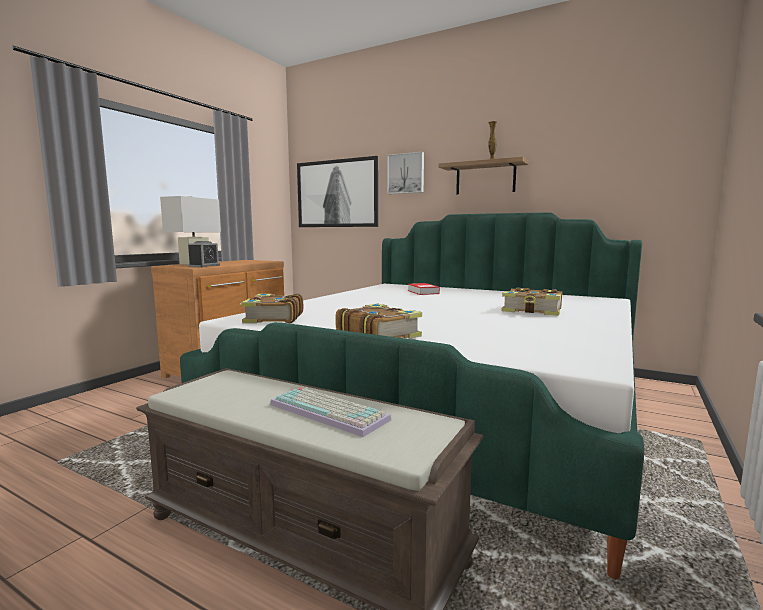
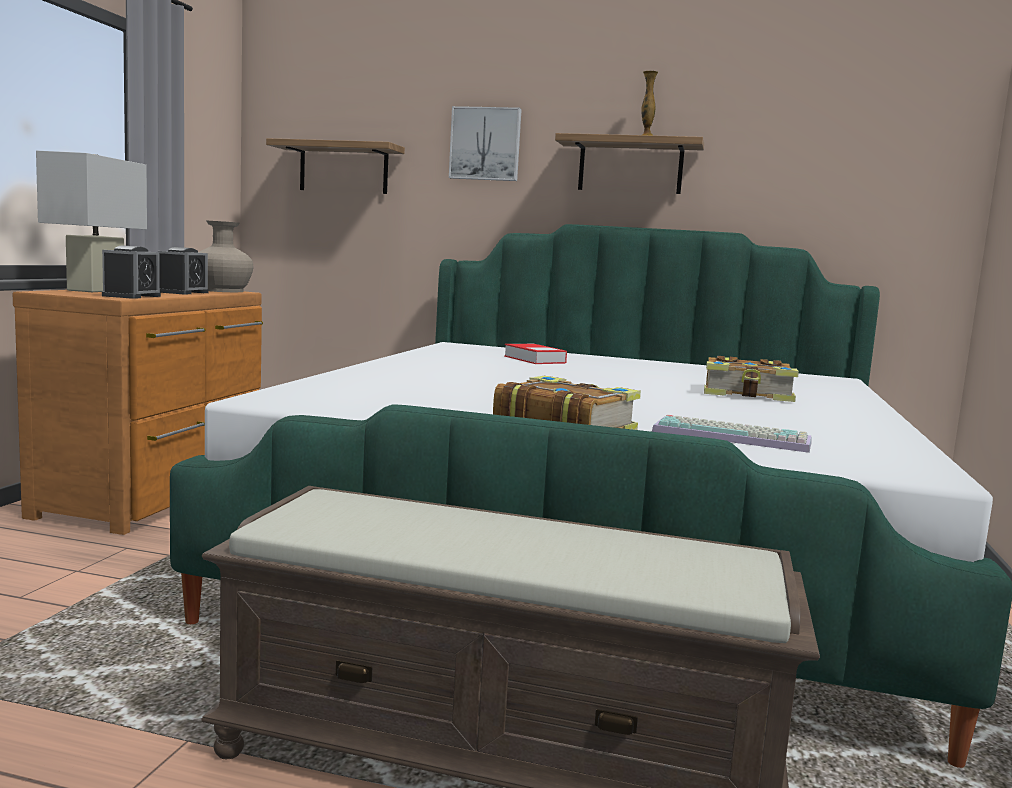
camera: 15 degrees left, 0 degrees up
(238, 263) = (183, 292): none -> alarm clock
(264, 261) = (222, 290): none -> beige vase
(273, 318) = (340, 400): book -> none
(331, 411) = (574, 546): keyboard -> keyboard (733, 436)
(336, 193) = (343, 168): picture -> shelf

